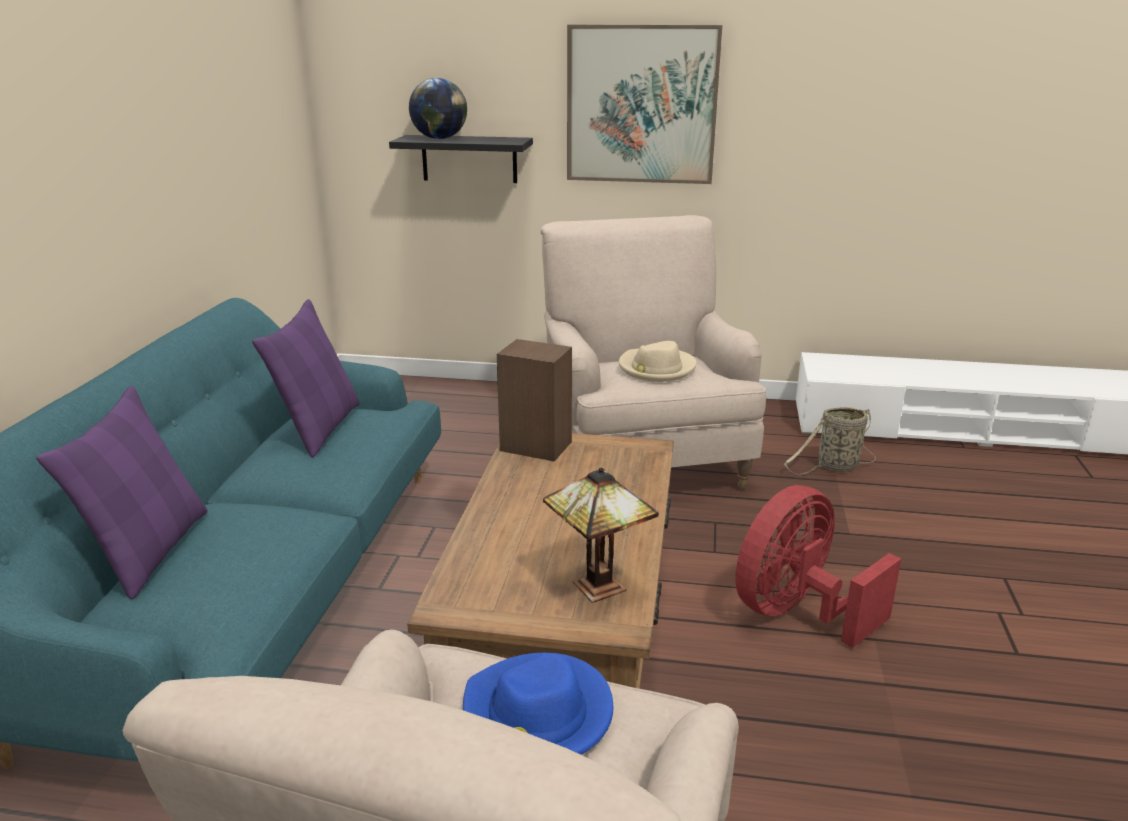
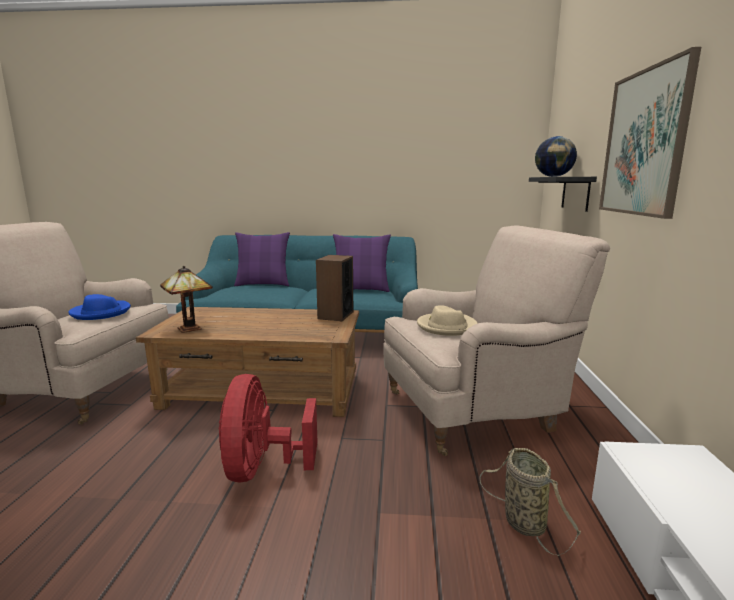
camera: 85 degrees right, 10 degrees down
(797, 612) = (262, 469): red fan -> red fan turned 135 degrees counterclockwise

